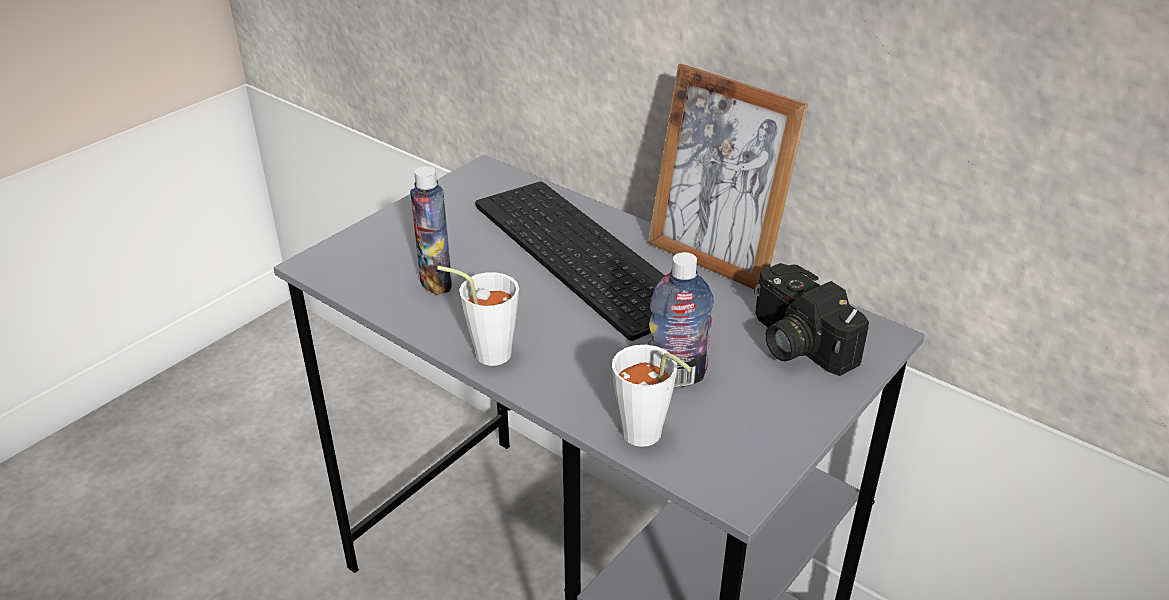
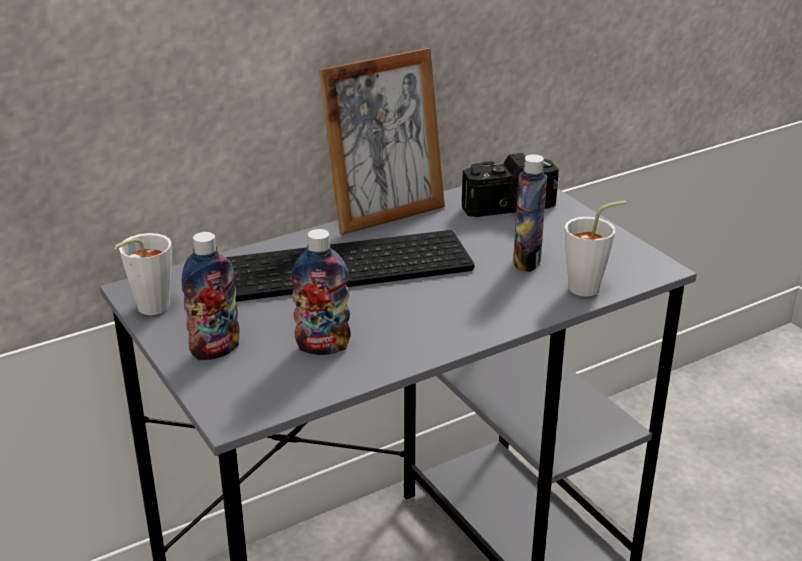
camera: 70 degrees left, 5 degrees down
(408, 230) = (215, 349): none -> bottle
(485, 352) = (450, 337): white cup -> white cup (147, 310)

